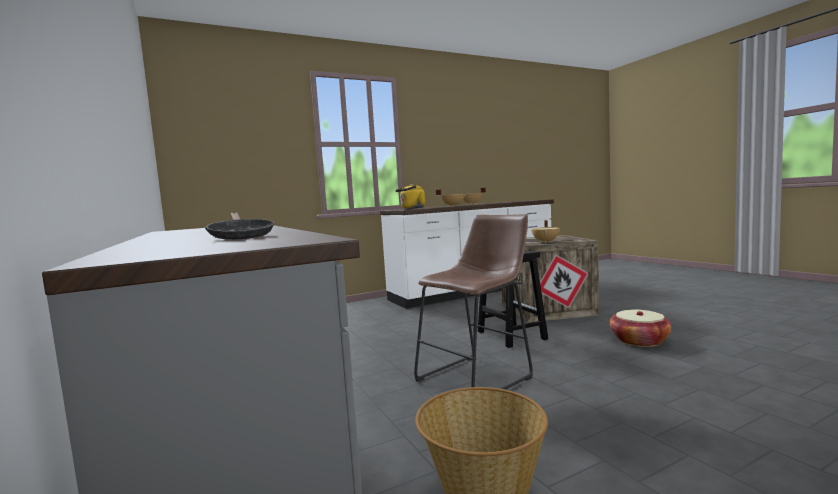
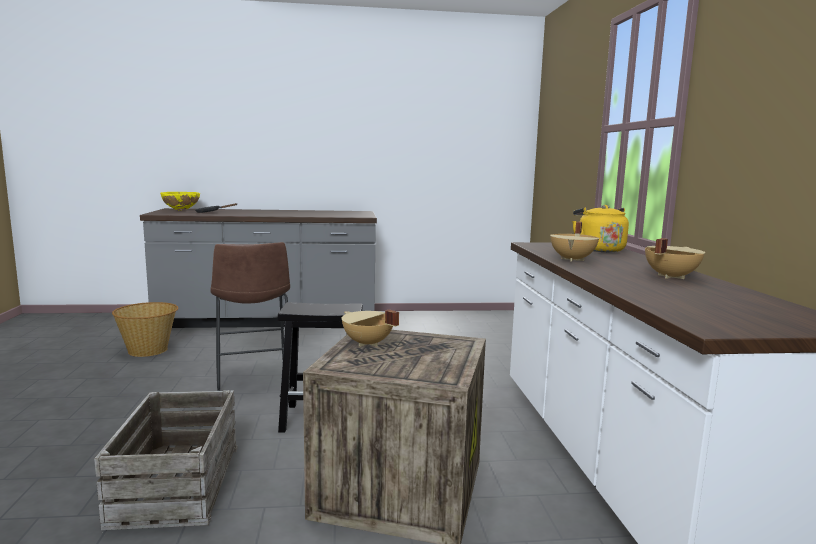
camera: 110 degrees right, 5 degrees up
(183, 249) = (181, 210): none -> yellow bowl
(639, 341) = (176, 483): basket -> crate

